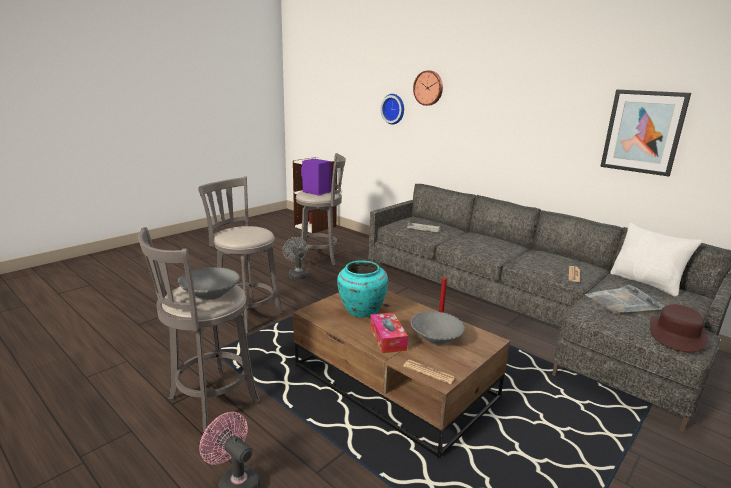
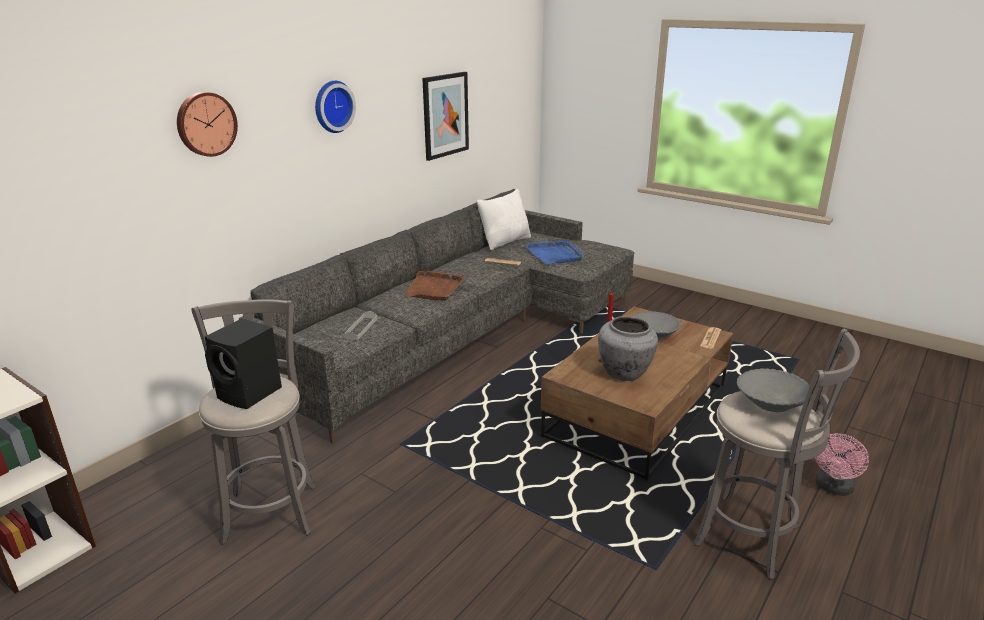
camera: 95 degrees left, 5 degrees up
(246, 315) = (534, 561): grey stool -> none
(297, 274) = (358, 529): grey fan -> none
(315, 192) = (250, 394): purple speaker -> black speaker
(361, 311) = (625, 373): turquoise vase -> grey vase
(387, 338) = (672, 357): tissue box -> none
(394, 109) = (137, 184): wall clock -> wall clock (332, 106)
(495, 247) = (434, 288): none -> brown tray
(623, 303) = (555, 254): grey tray -> blue tray
(676, 334) = (600, 247): brown hat -> none

